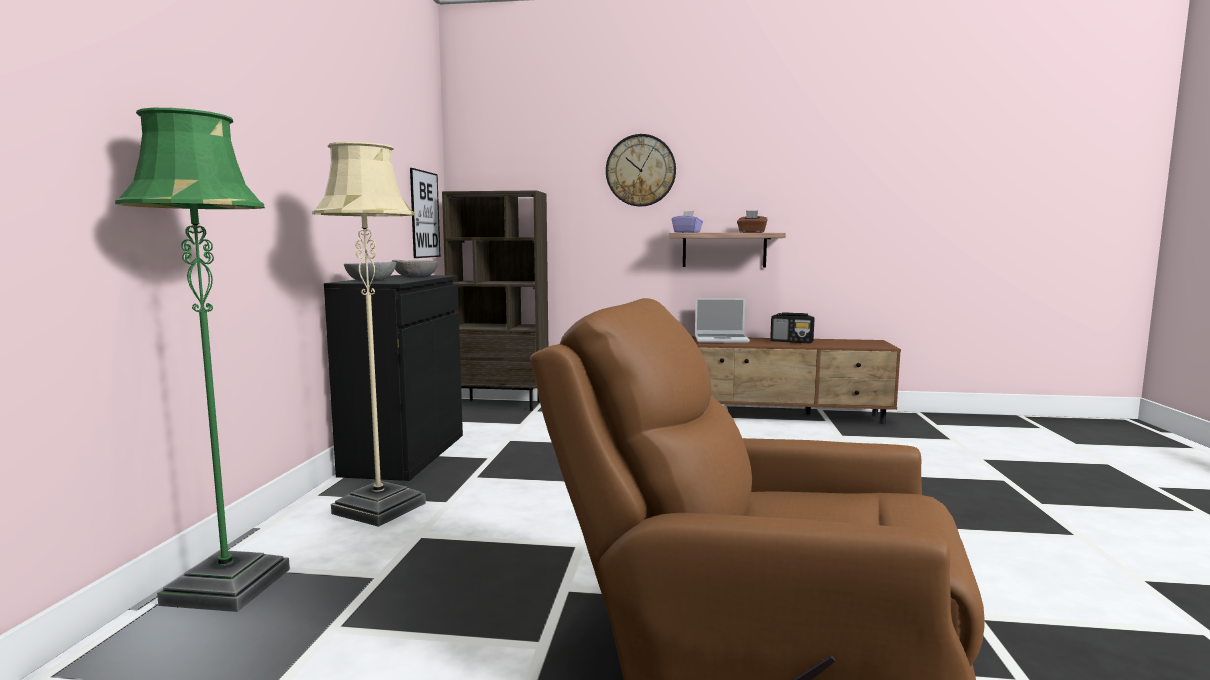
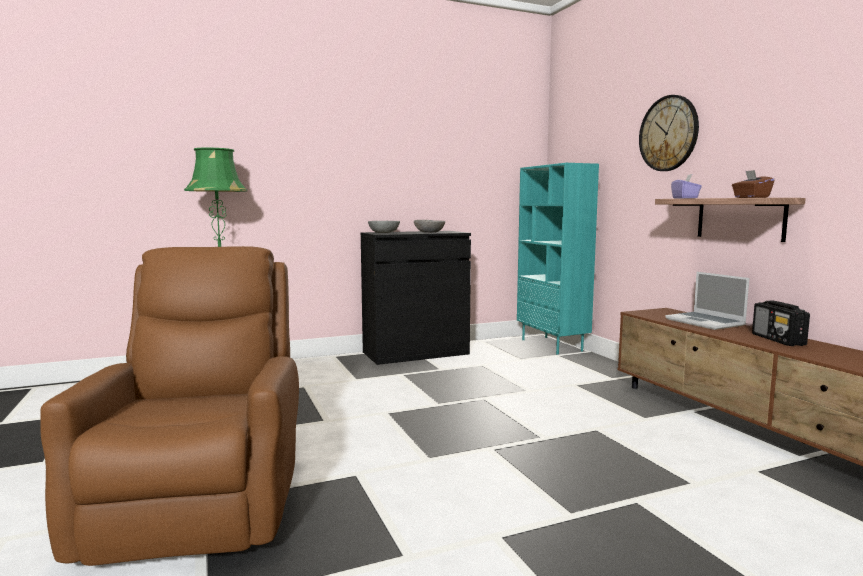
camera: 60 degrees right, 0 degrees up
(379, 508) = (331, 370): beige floor lamp -> none
(425, 214) = (507, 186): picture -> none
(501, 404) = (552, 345): brown bookcase -> turquoise bookcase

